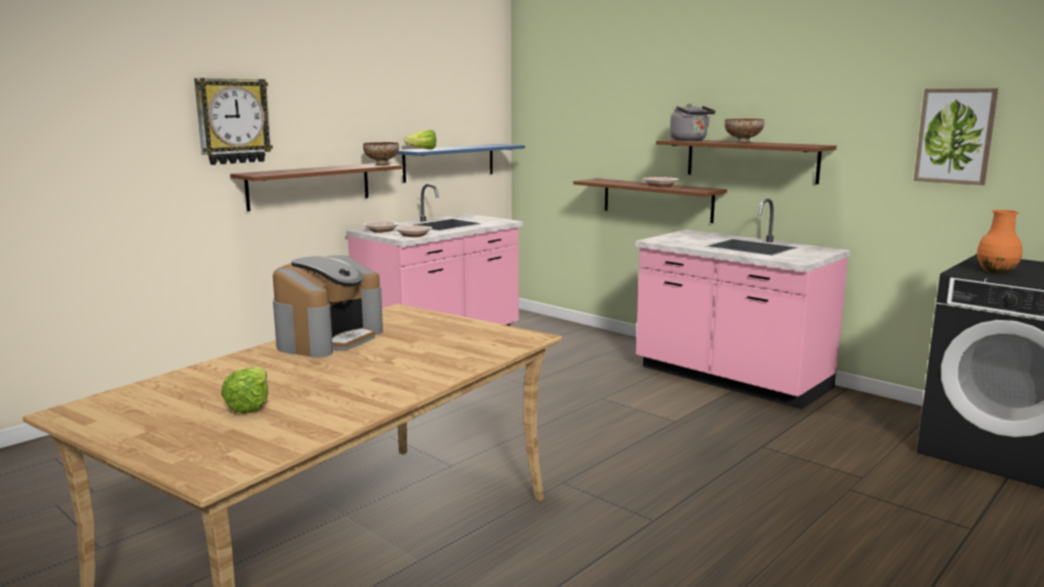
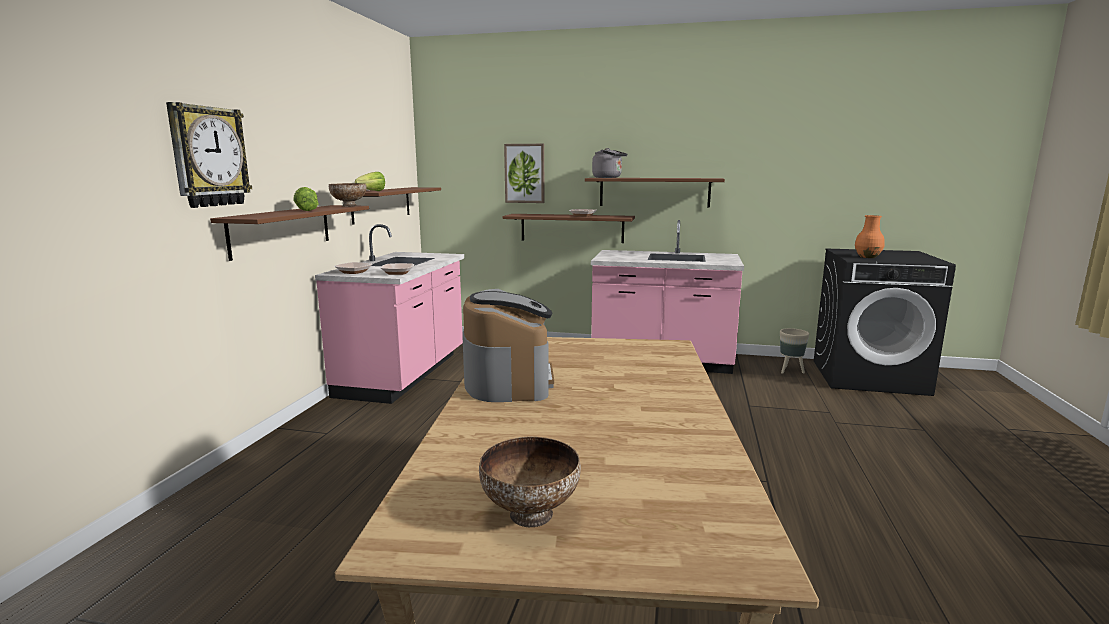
camera: 30 degrees left, 0 degrees up
(254, 403) = (597, 464): lettuce -> lettuce (306, 210)
(449, 162) = (381, 204): blue shelf -> brown shelf
(743, 143) = (658, 178): bowl -> bowl (530, 513)
(892, 422) = (790, 371): none -> beige planter
(955, 136) = (807, 168): picture -> picture (524, 173)

